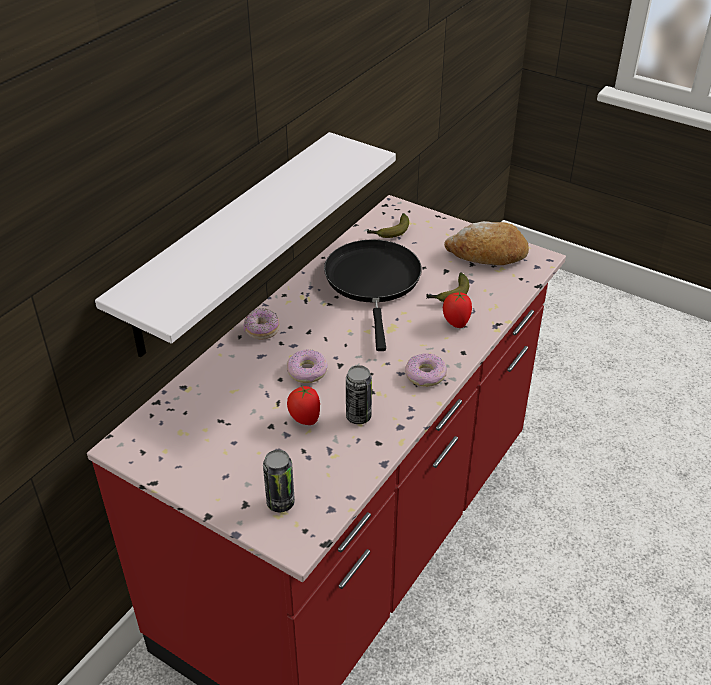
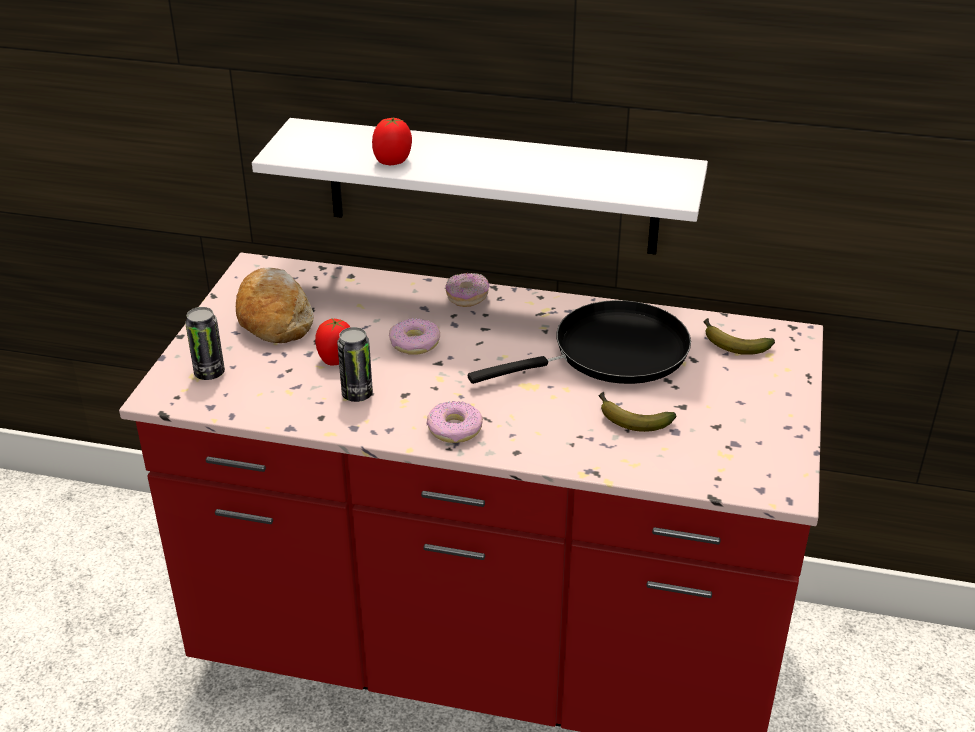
camera: 70 degrees right, 5 degrees down
(455, 323) = (573, 435): tomato -> tomato (393, 161)
(487, 255) = (750, 436): bread -> bread (274, 317)

